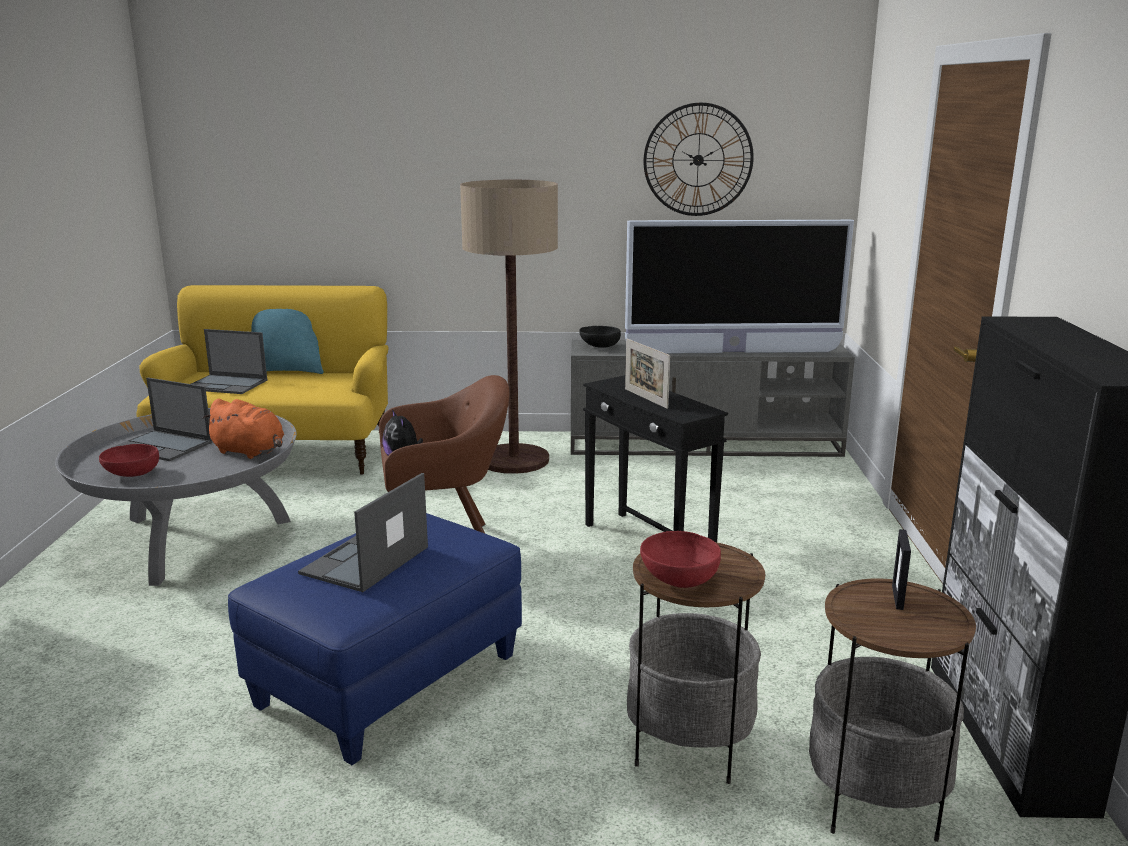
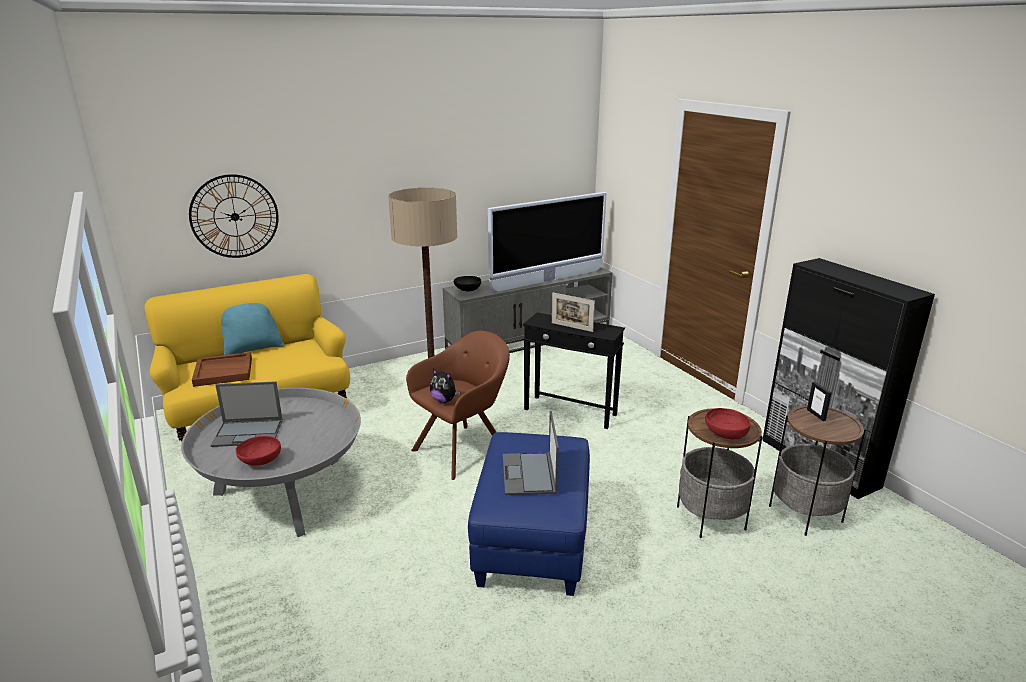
camera: 30 degrees left, 5 degrees up
(227, 385) = (224, 371): laptop -> brown tray
(250, 452) = (323, 420): orange plush toy -> none
(698, 160) = (510, 161): wall clock -> wall clock (234, 216)

